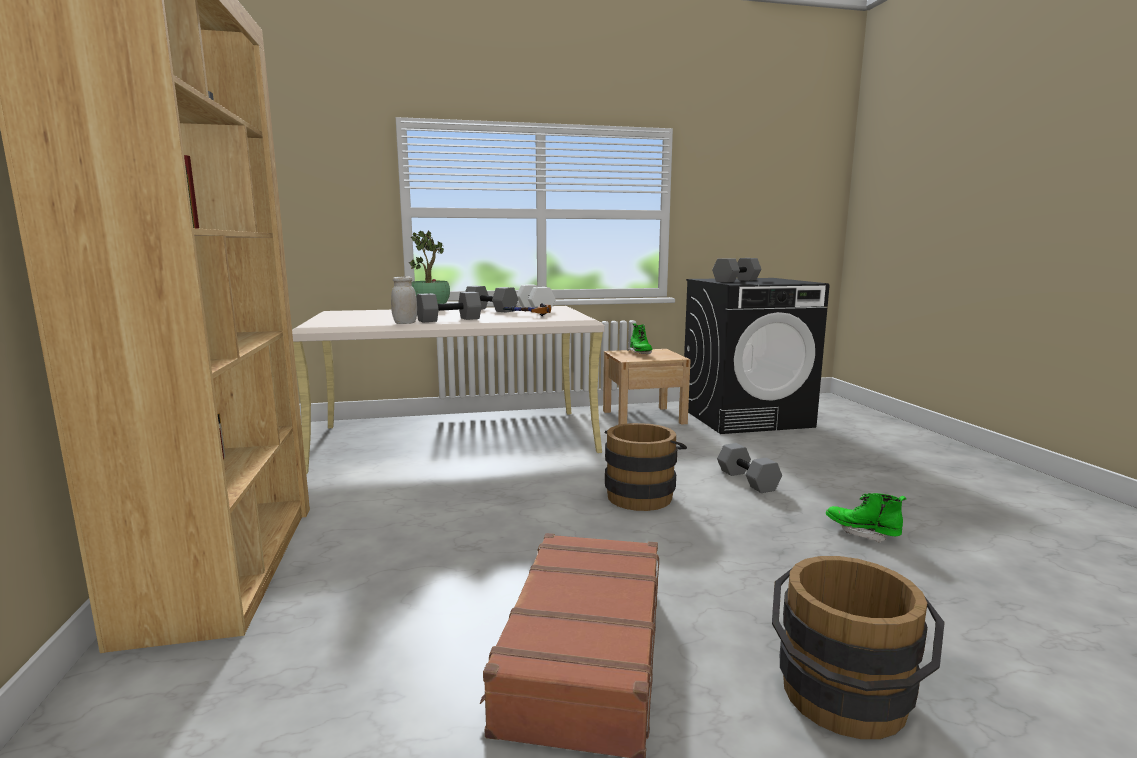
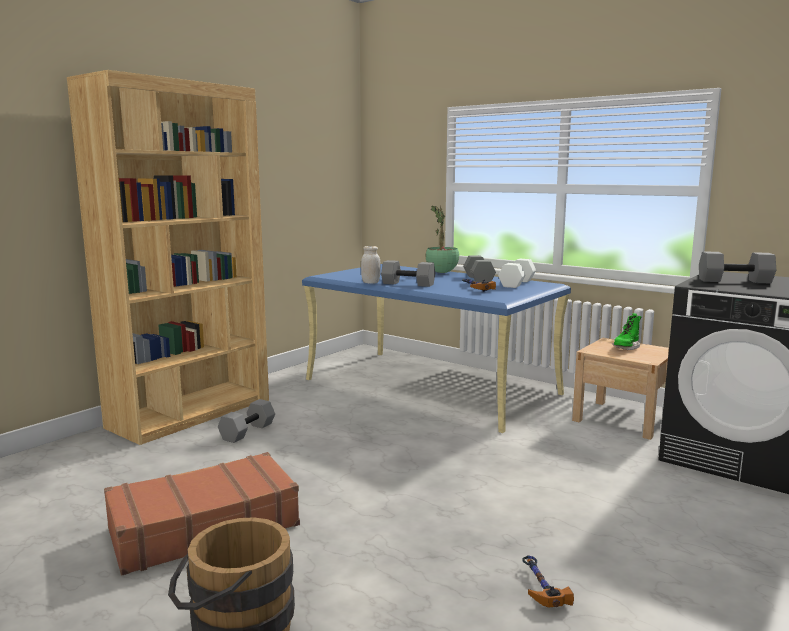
camera: 50 degrees right, 0 degrees up
(457, 439) = (431, 386): beige desk -> blue desk
(641, 494) = (448, 473): brown bucket -> none
(746, 480) = (561, 503): grey dumbbell -> grey dumbbell (247, 431)
(862, 533) = (539, 587): green boot -> hammer

